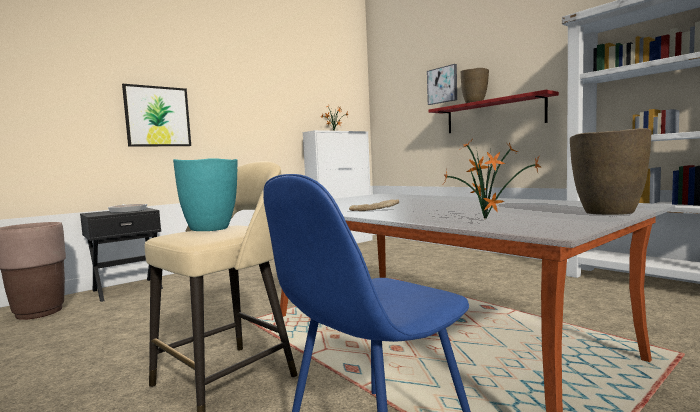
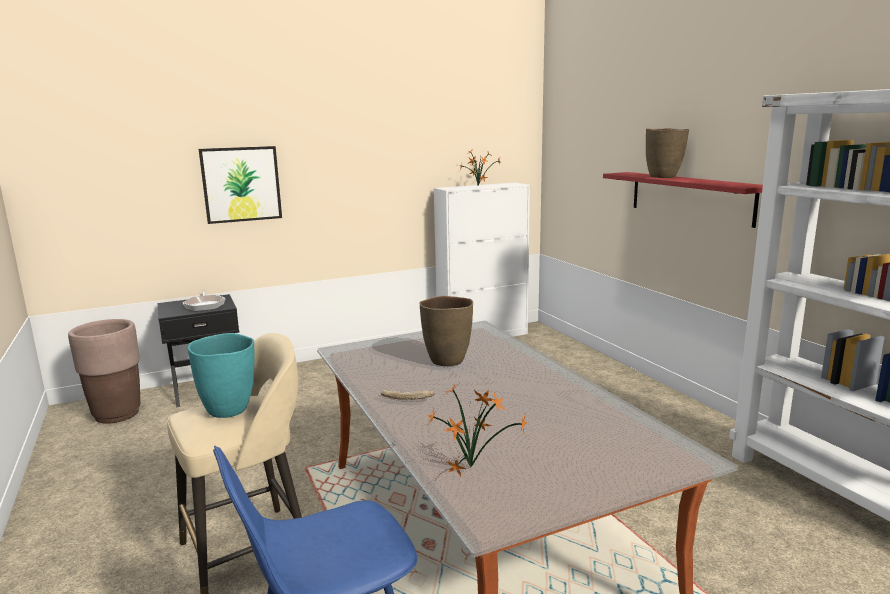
camera: 15 degrees right, 10 degrees up
(442, 85) = (631, 134): picture -> none
(607, 213) = (615, 479): brown vase -> brown vase (447, 360)

